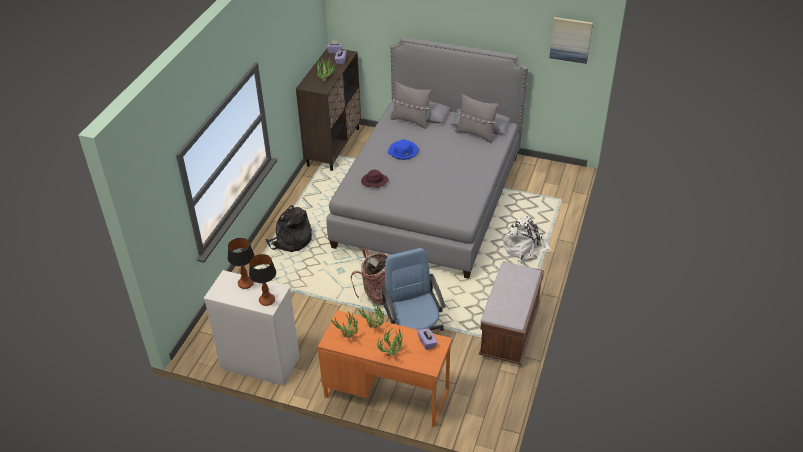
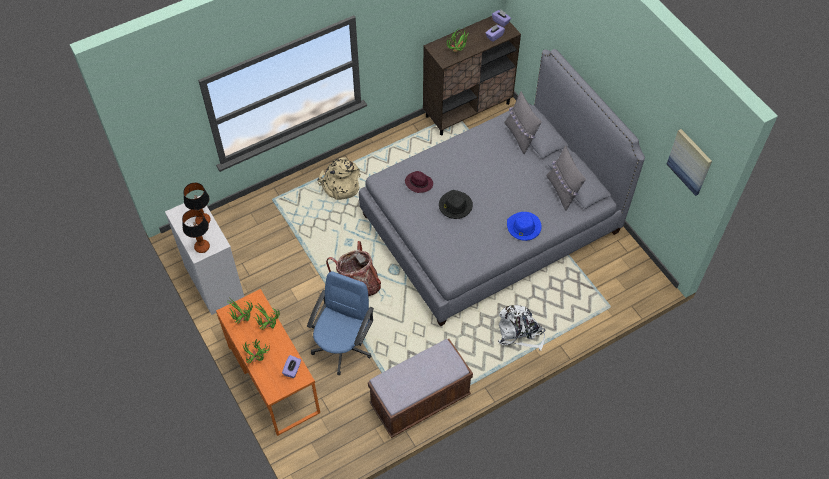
camera: 40 degrees right, 15 degrees up
(291, 241) = (340, 185): black backpack -> beige backpack
(403, 151) = (477, 167): blue hat -> blue hat (523, 227)
(416, 180) = (455, 206): none -> black hat

